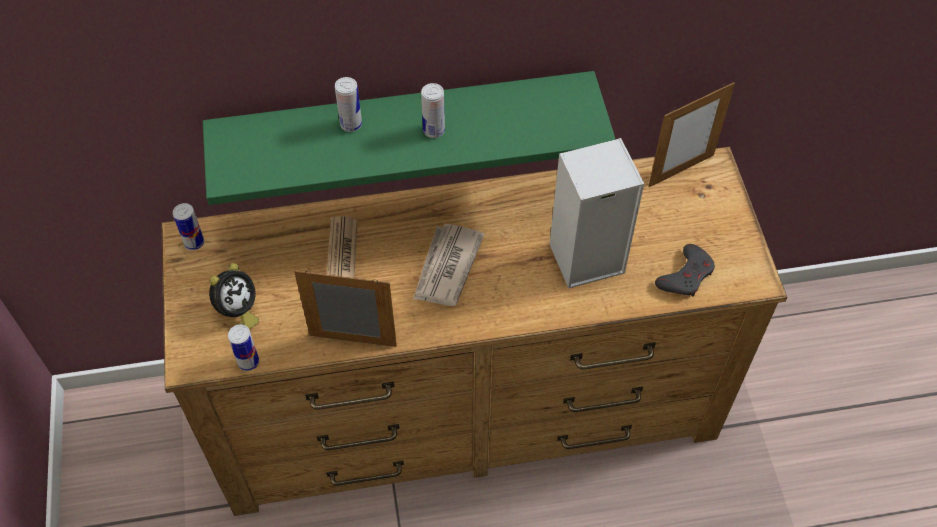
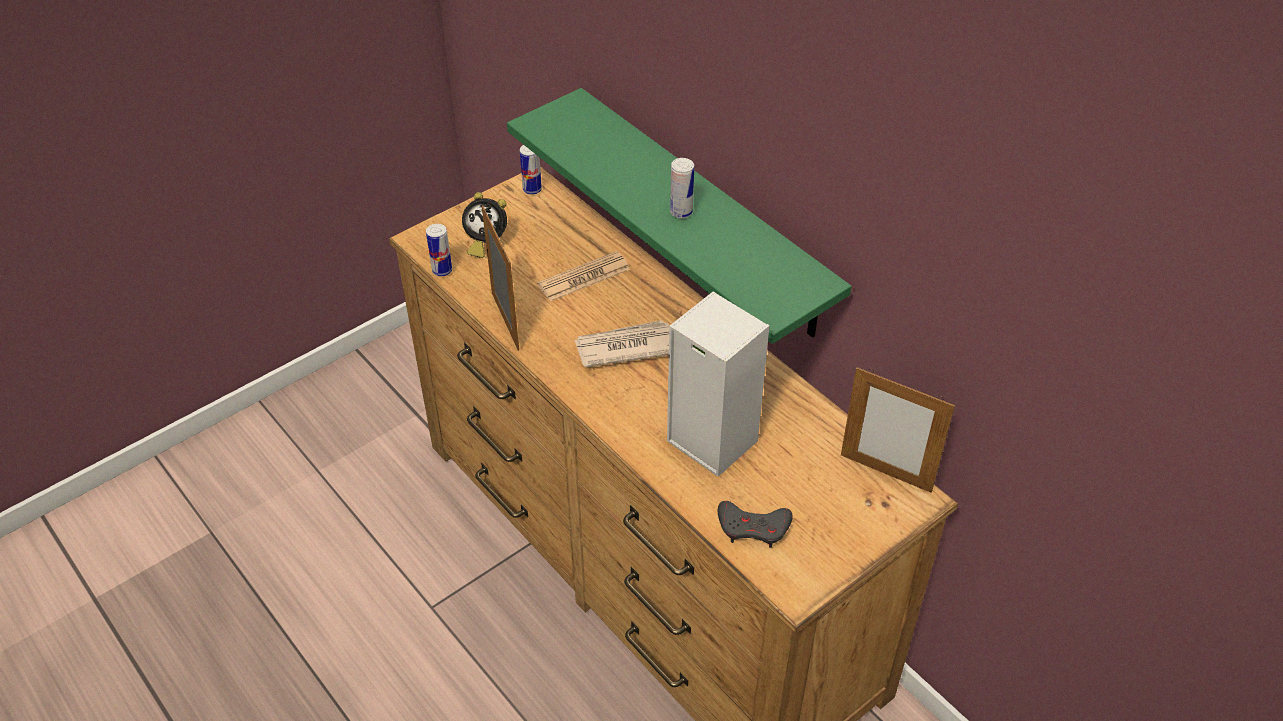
camera: 60 degrees right, 10 degrees down
(351, 124) = (645, 163): can -> none

